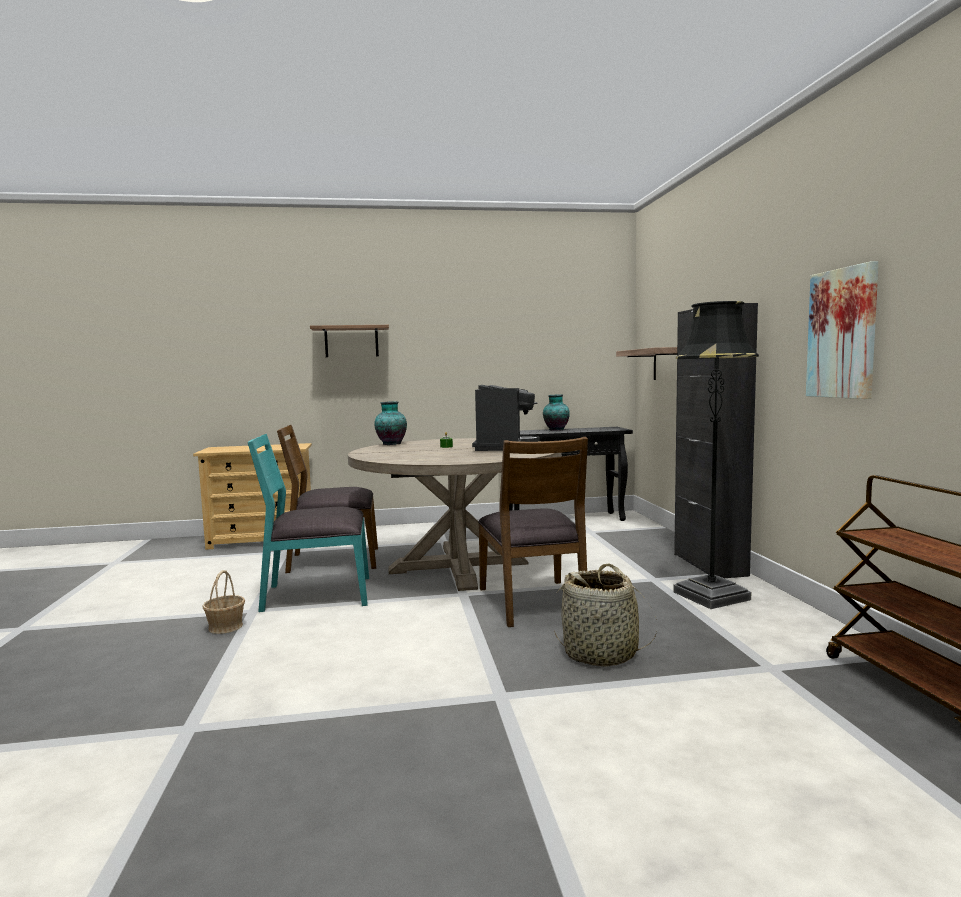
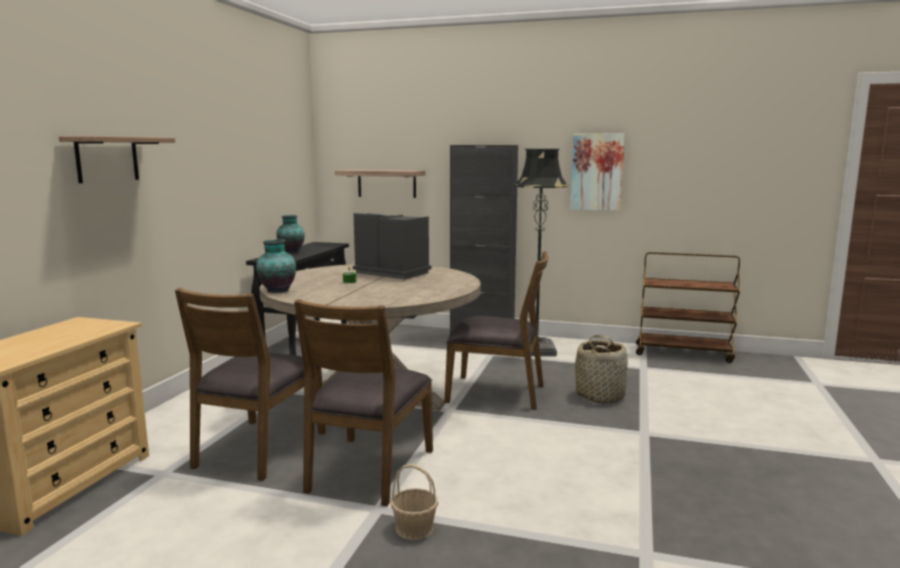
camera: 65 degrees left, 5 degrees up
(316, 594) = (369, 470): turquoise chair -> brown chair

